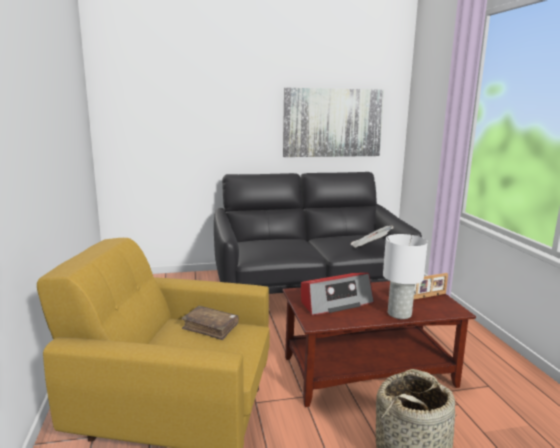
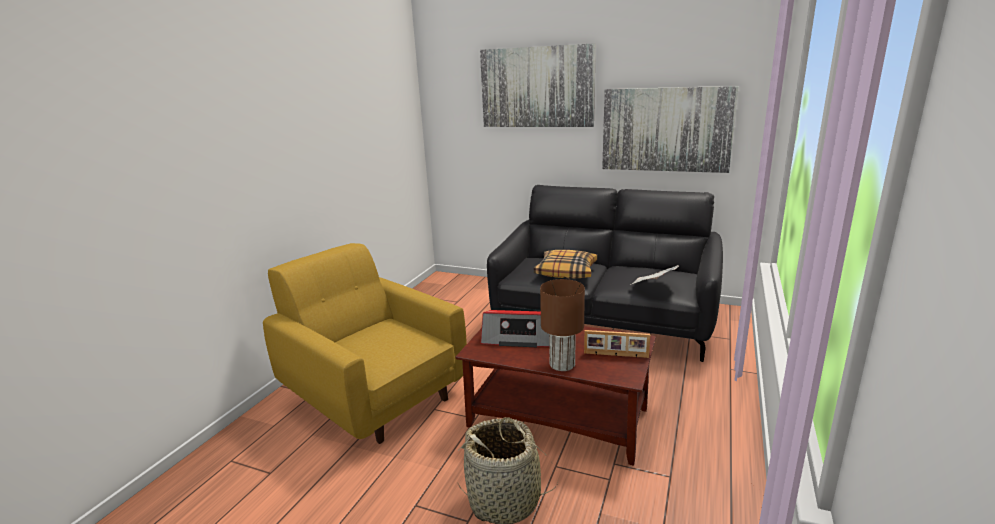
camera: 35 degrees right, 5 degrees up
(210, 328) = (402, 333): brown book -> none
(221, 83) = (537, 87): none -> picture
(289, 247) = (566, 271): none -> pillow
(398, 314) = (561, 364): white table lamp -> brown table lamp

